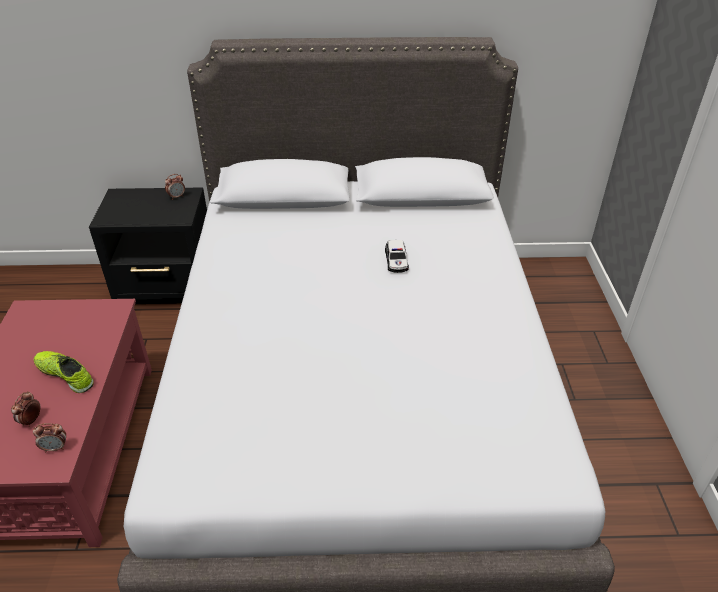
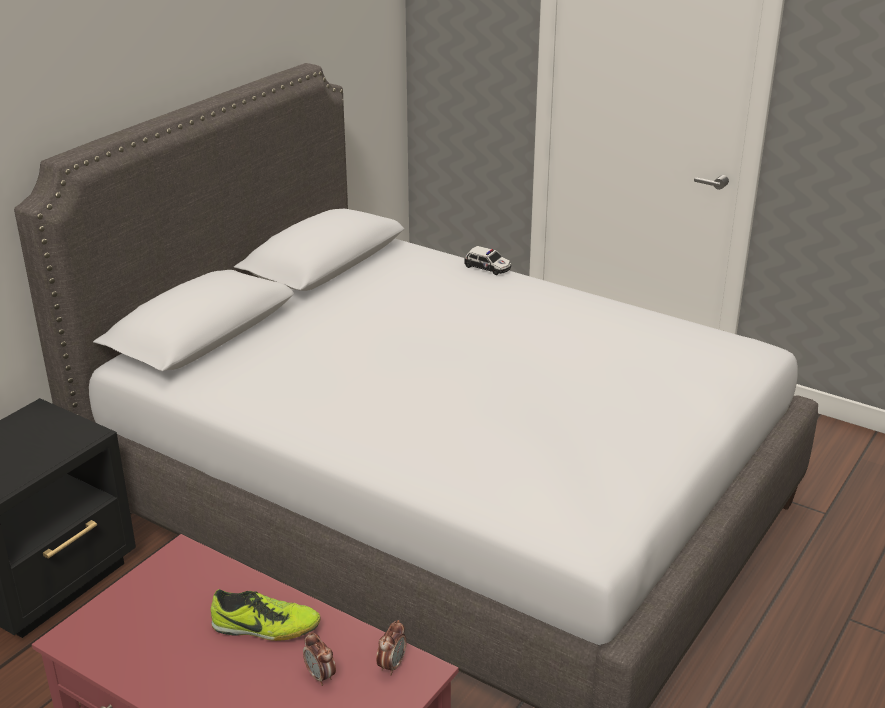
camera: 55 degrees left, 10 degrees down
(65, 375) = (265, 628): shoe -> shoe turned 150 degrees counterclockwise
(177, 197) = (30, 423): alarm clock -> none
(396, 261) = (415, 316): toy car -> toy car (488, 267)

